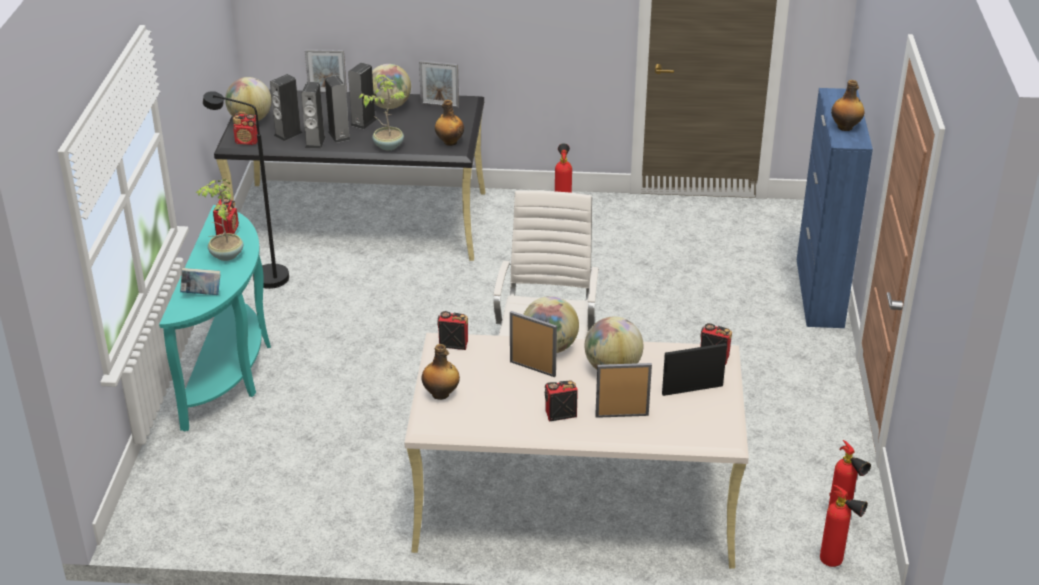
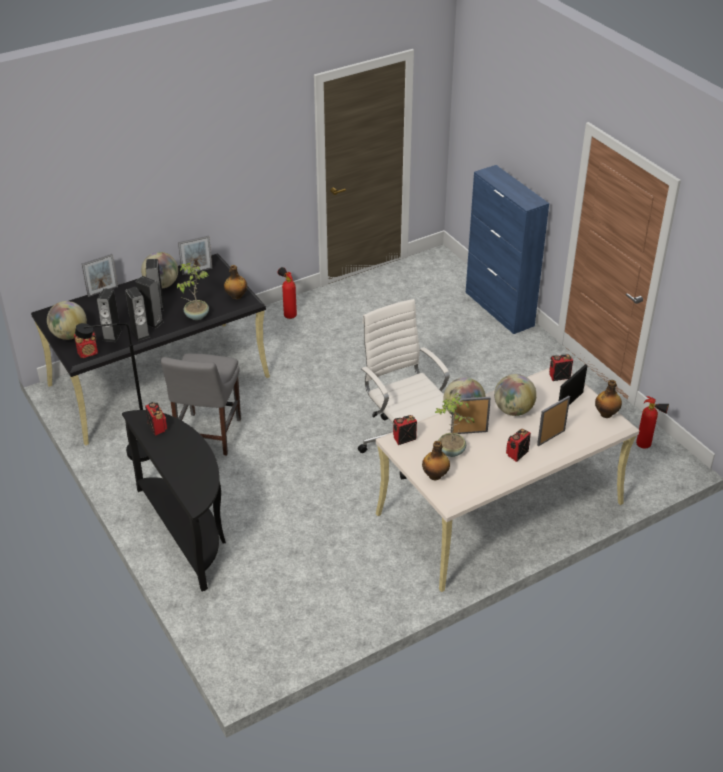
camera: 35 degrees left, 5 degrees up
(202, 294) = (197, 482): book -> none
(226, 255) = (179, 446): potted plant -> potted plant (451, 451)
(231, 369) = (188, 531): turquoise console table -> black console table
(348, 291) = (207, 436): none -> grey chair
(836, 563) = (668, 473): fire extinguisher -> none
(845, 127) = (519, 194): bottle -> bottle (606, 414)

